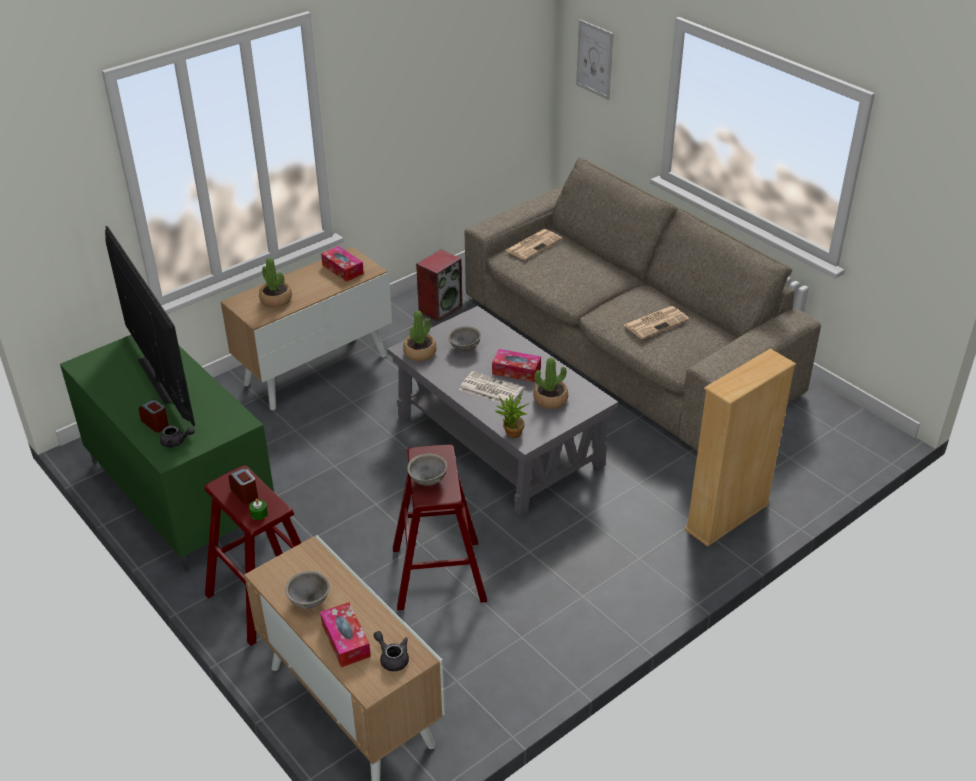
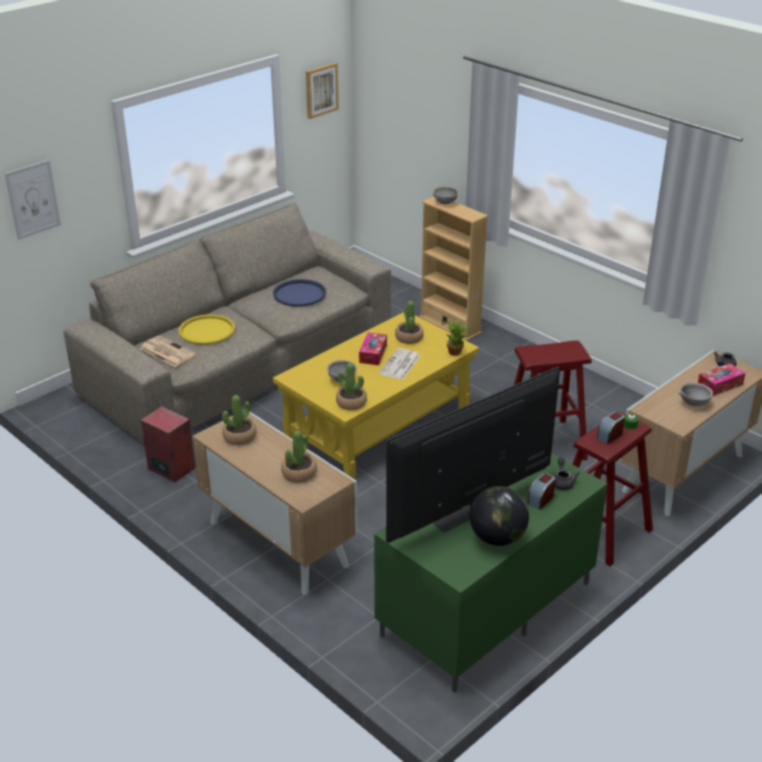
camera: 95 degrees left, 5 degrees down
(115, 390) = (497, 538): none -> globe
(342, 269) = (239, 437): tissue box -> potted plant
(427, 481) = (561, 354): grey bowl -> grey bowl (445, 203)
(500, 439) = (378, 422): grey coffee table -> yellow coffee table
(574, 265) = (207, 330): none -> yellow tray
(656, 322) = (299, 294): newspaper -> blue tray
(923, 184) = (321, 90): none -> picture

